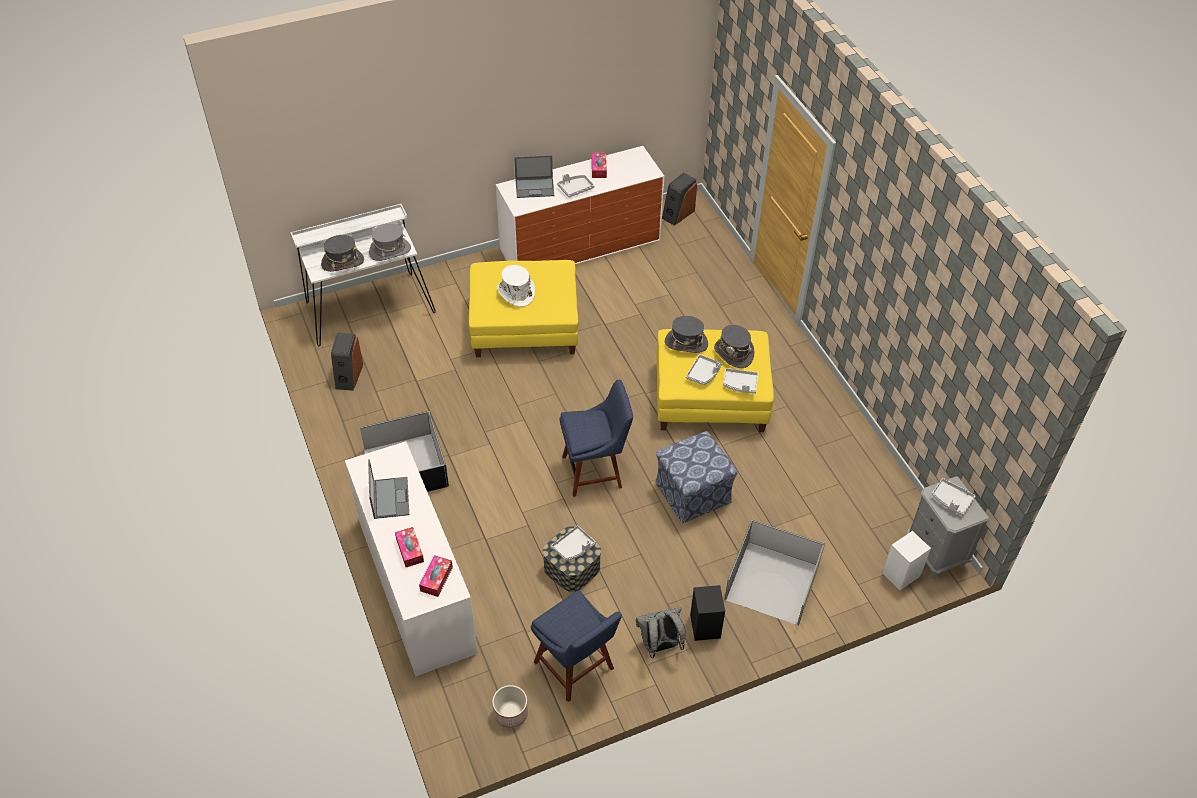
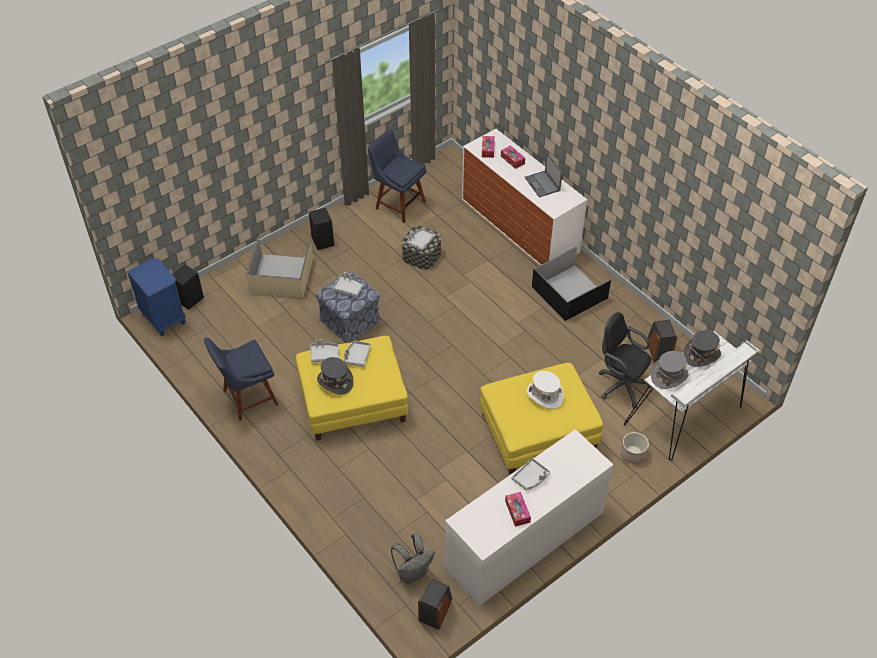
camera: 165 degrees right, 0 degrees up
(413, 350) = (620, 384): none -> black office chair
(510, 713) = (429, 176): planter -> planter (633, 453)
(535, 187) = (571, 469): laptop -> none
(595, 471) = (428, 320): blue chair -> blue chair (247, 398)
(660, 646) = (349, 225): grey backpack -> grey backpack (413, 572)
(686, 343) = (378, 381): grey hat -> none
(900, 575) = (190, 299): white speaker -> black speaker
(935, 553) = (163, 318): grey nightstand -> blue nightstand
(951, 500) = (153, 277): grey tray -> grey tray (348, 288)

